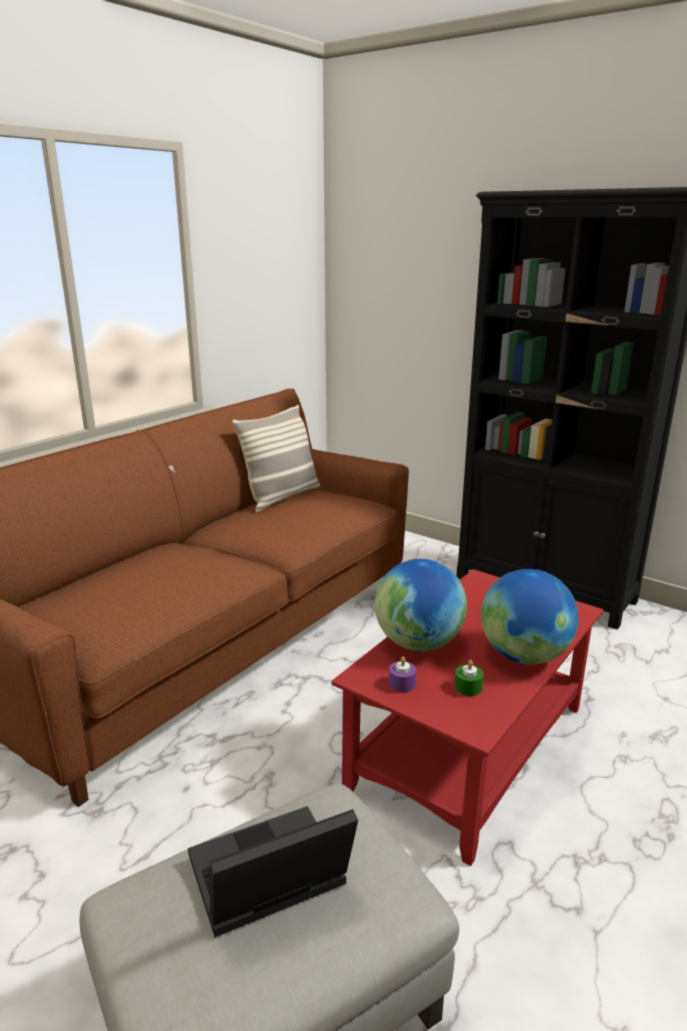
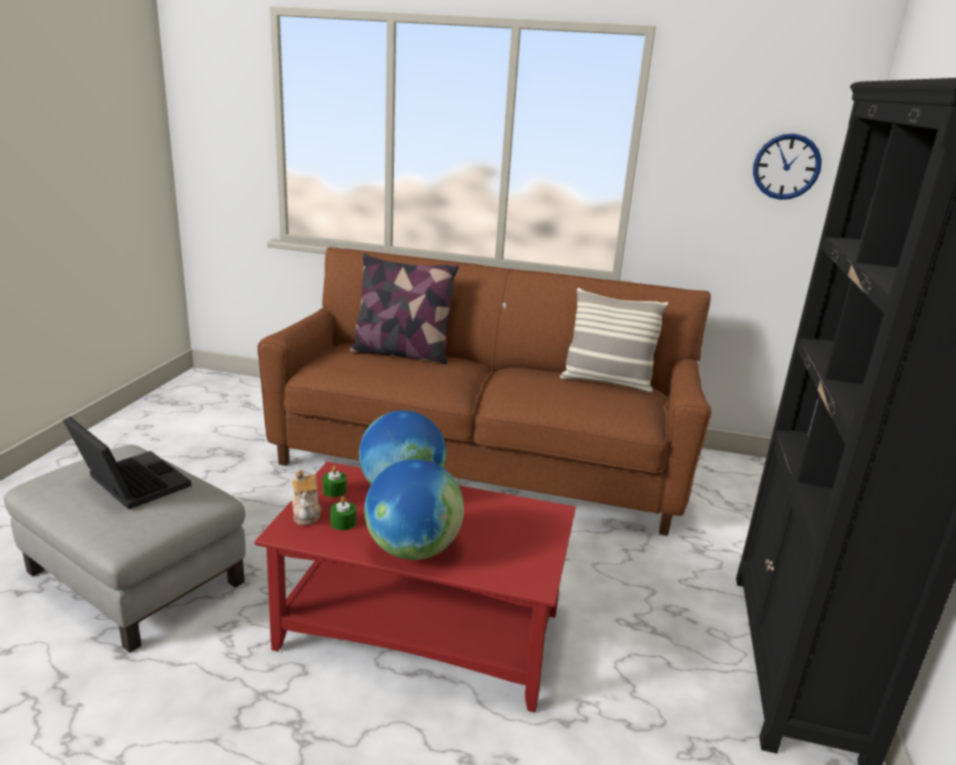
camera: 65 degrees right, 0 degrees up
(108, 576) = (401, 354): none -> pillow
(288, 269) = (786, 167): none -> wall clock
(402, 683) = (334, 491): purple candle -> green candle
(441, 708) = (306, 512): none -> teapot

